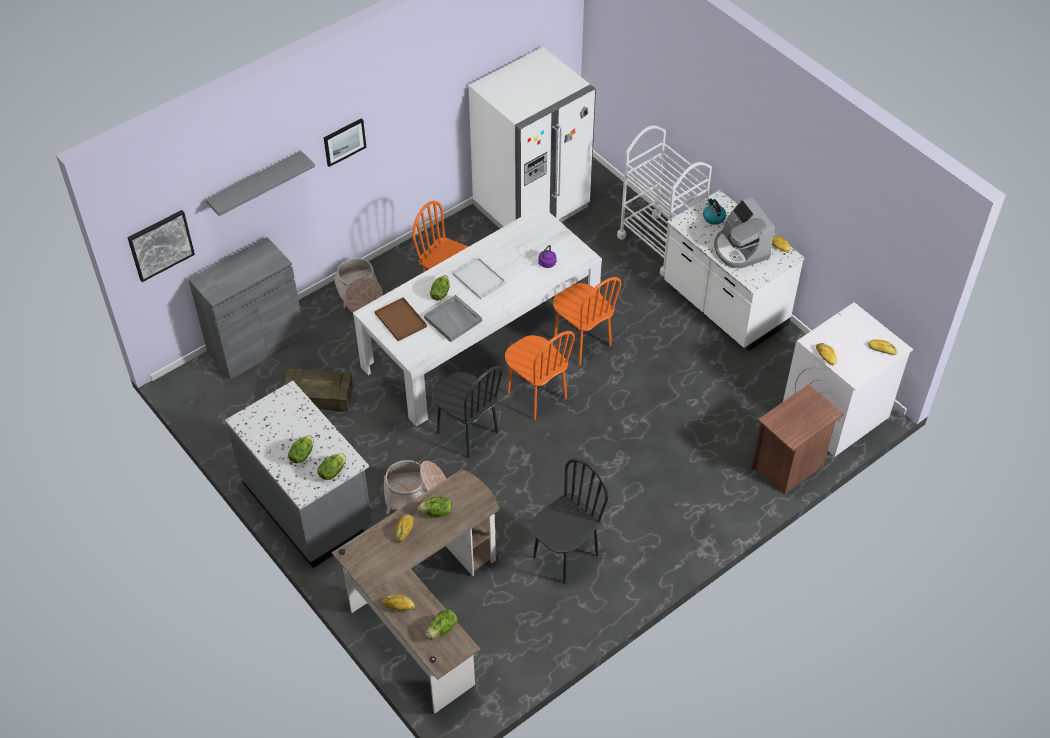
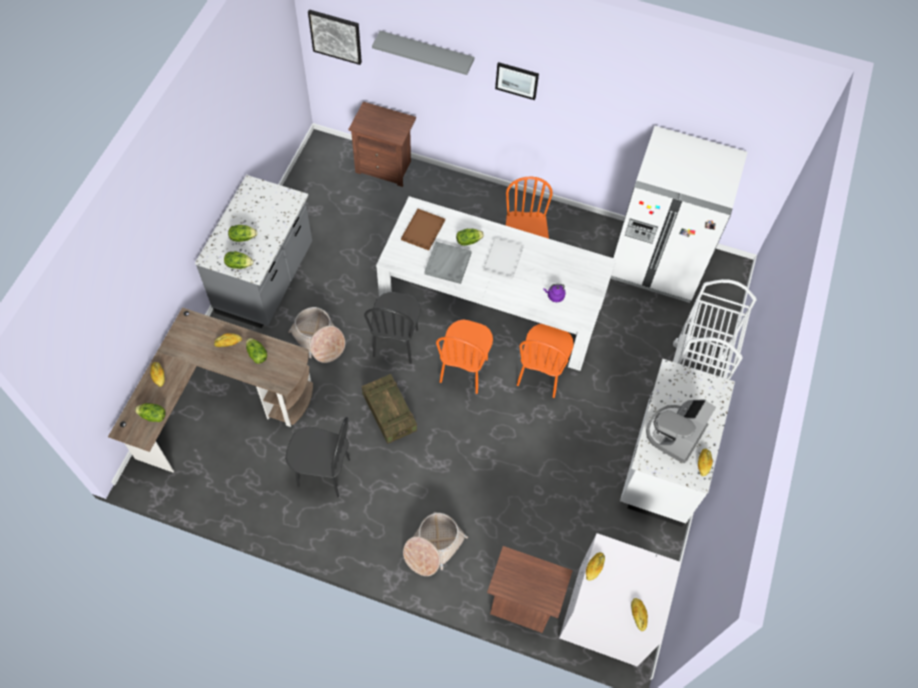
camera: 55 degrees right, 10 degrees up
(256, 344) = (385, 167): grey cabinet -> brown nightstand
(319, 397) = (364, 231): crate -> crate (389, 413)
(359, 294) = (477, 201): basket -> basket (433, 546)
(713, 217) = (696, 393): kettle -> none

